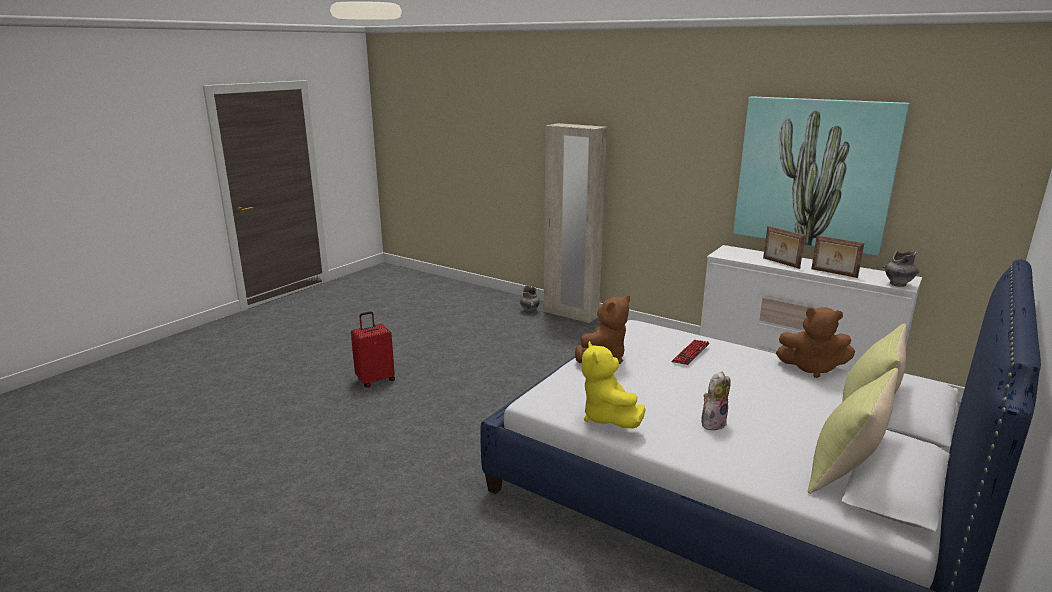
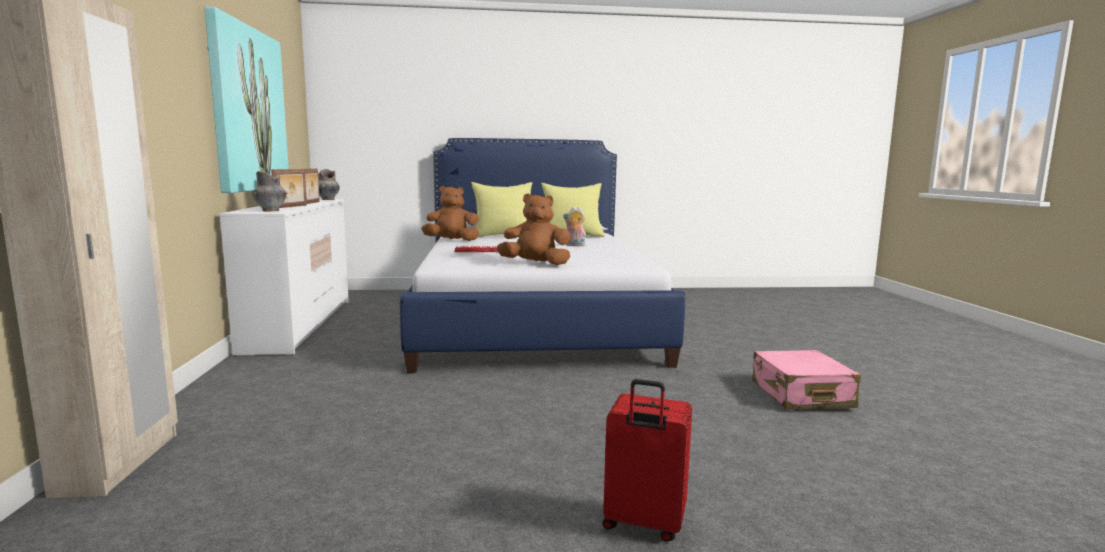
camera: 130 degrees left, 10 degrees down
(361, 512) = (801, 395): none -> pink suitcase
(530, 311) = (102, 514): grey vase -> grey vase (271, 210)
(608, 418) = (621, 255): yellow plush toy -> none
(812, 368) = (451, 241): brown plush toy -> brown plush toy turned 75 degrees counterclockwise

